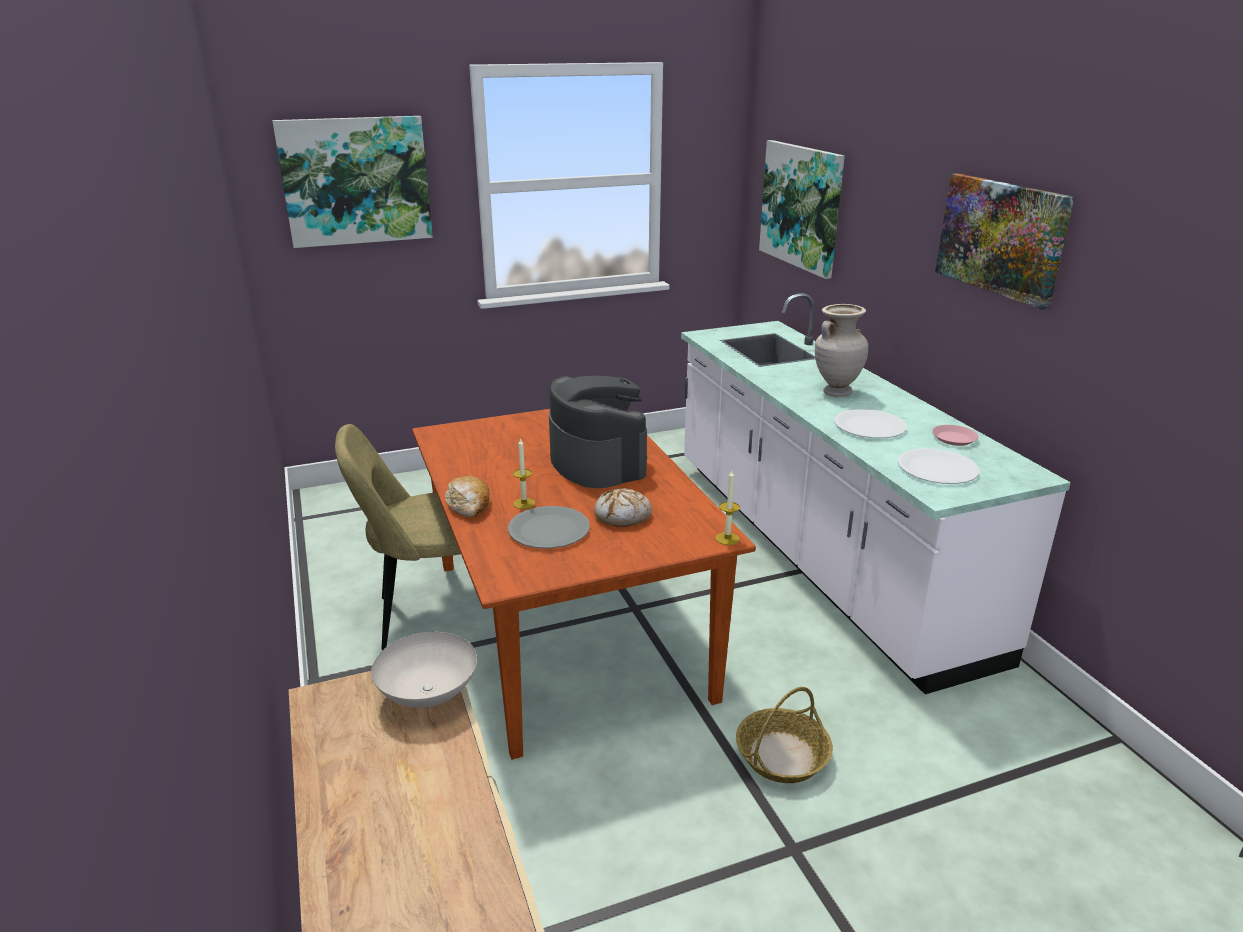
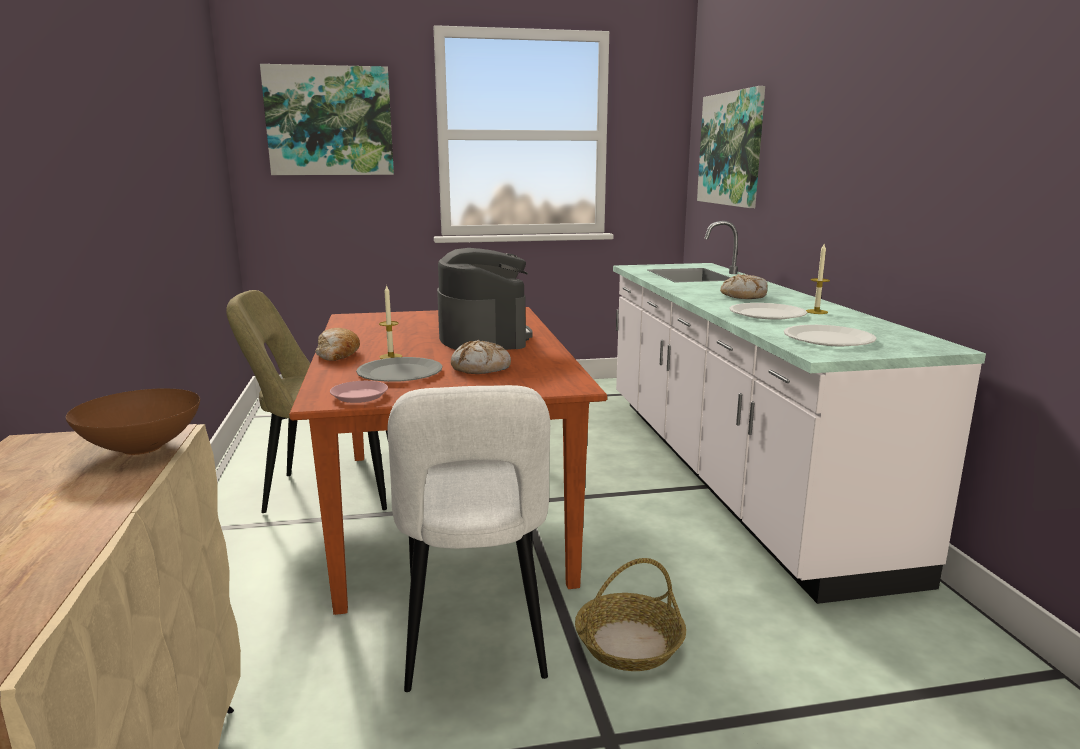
camera: 10 degrees right, 10 degrees down
(429, 695) = (142, 448): white bowl -> brown bowl
(647, 765) = (474, 636): none -> white chair
(727, 538) = (578, 387): candle -> candle (816, 312)
(836, 392) = (743, 296): beige vase -> bread
(954, 438) = (857, 323): pink plate -> pink plate (360, 396)
(1001, 237) = (905, 109): picture -> none

